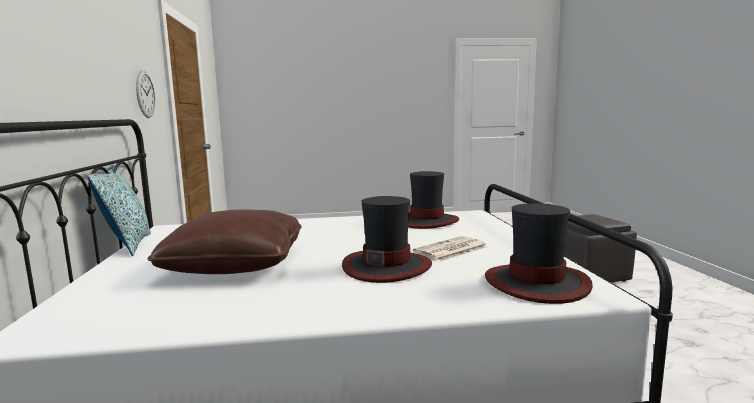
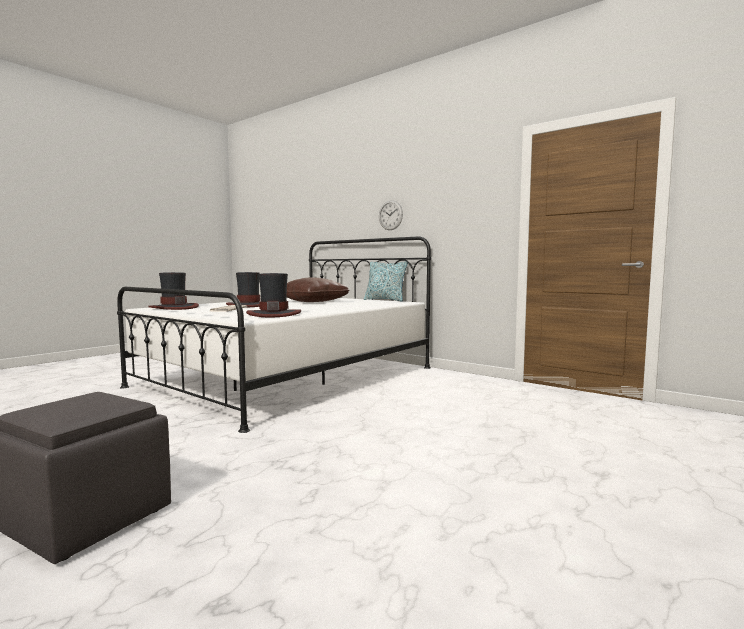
camera: 135 degrees right, 5 degrees down
(145, 94) = (463, 217): wall clock -> wall clock (390, 215)

